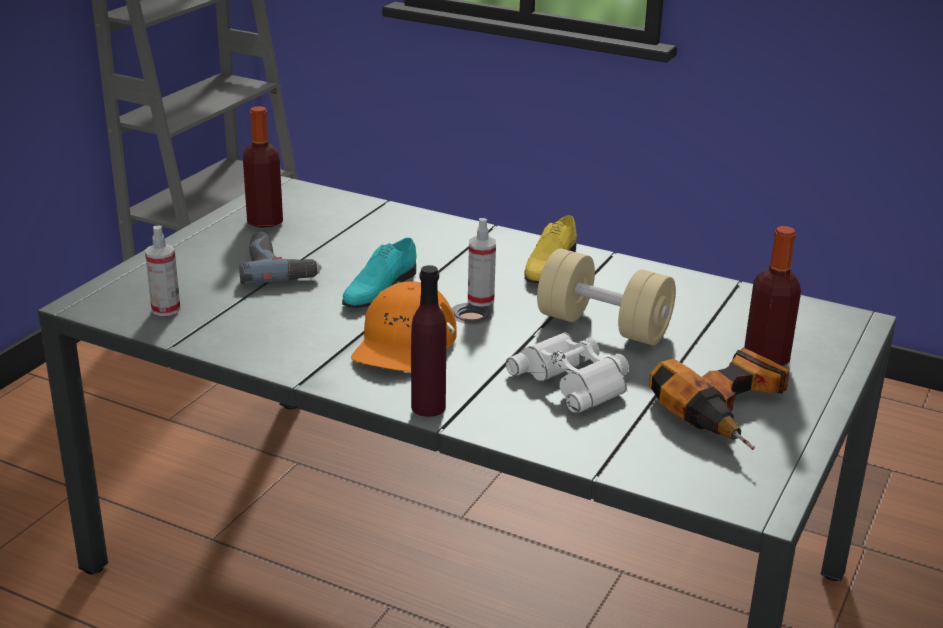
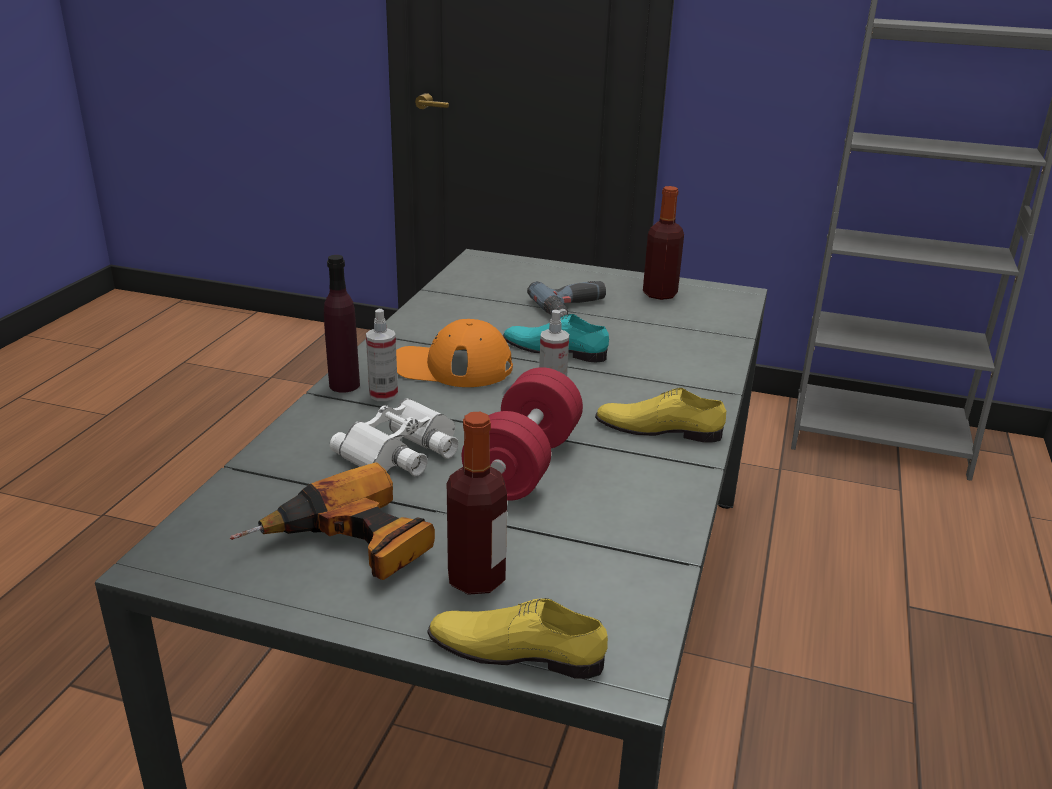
camera: 80 degrees right, 0 degrees up
(166, 309) = (480, 281): spray bottle -> spray bottle (383, 394)
(603, 326) = (523, 464): beige dumbbell -> red dumbbell
(841, 352) = (516, 649): none -> yellow shoe

